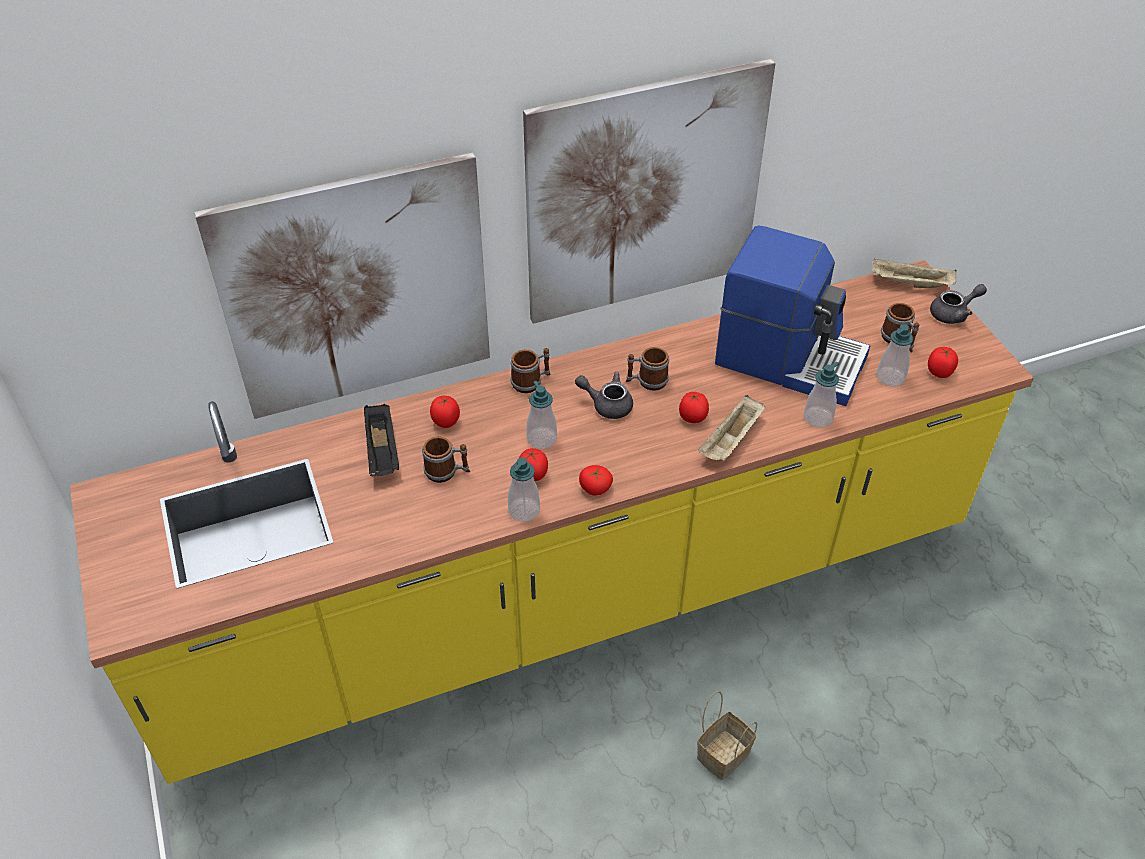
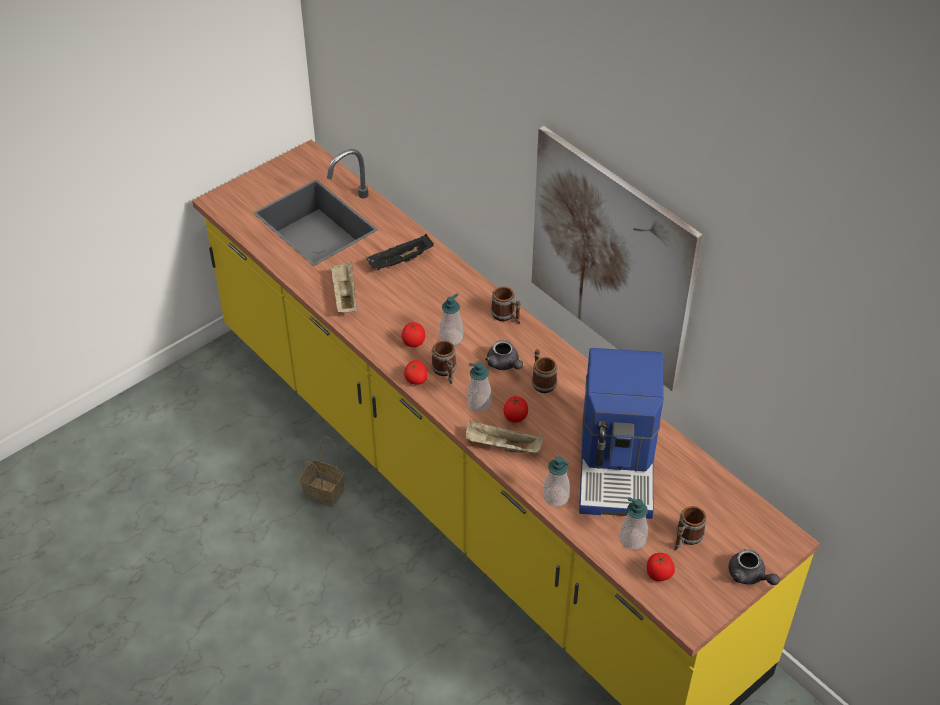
camera: 70 degrees right, 0 degrees up
(356, 289) = (448, 159): picture -> none
(446, 421) = (443, 283): tomato -> none
(447, 472) = (396, 299): mug -> mug (445, 371)
(524, 510) = (379, 348): soap dispenser -> soap dispenser (479, 403)
(607, 404) = (504, 364): grey teapot -> grey teapot turned 150 degrees clockwise
(723, 753) = (367, 627): basket -> basket (325, 492)
(909, 284) = (773, 536): beige tray -> beige tray (344, 296)

